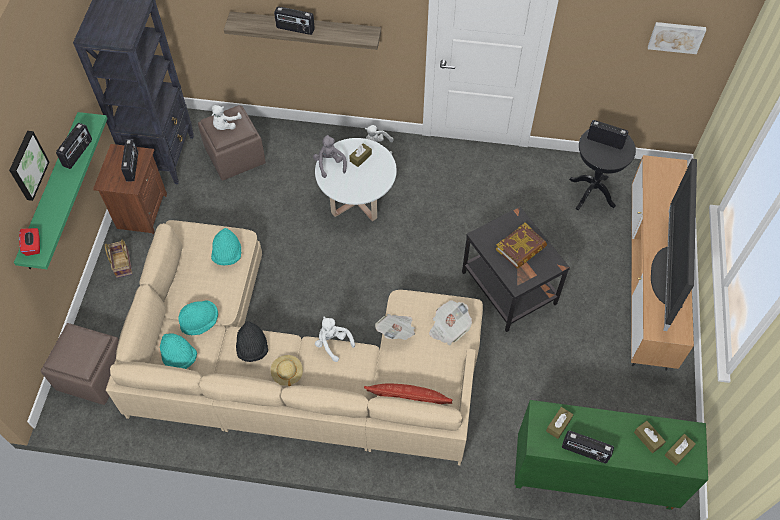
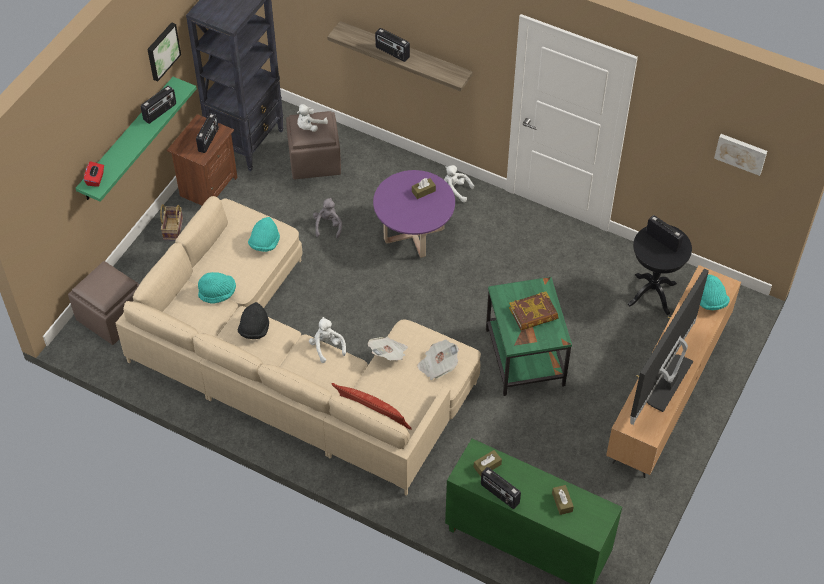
camera: 20 degrees right, 5 degrees down
(27, 165) = (112, 109): picture -> picture (162, 51)
(179, 357) = (188, 318): turquoise hat -> turquoise hat (710, 301)
(287, 373) = (276, 359): beige hat -> none
(330, 164) = (392, 189): grey plush toy -> grey plush toy (328, 226)
(357, 201) = (414, 235): white coffee table -> purple coffee table
(508, 288) = (523, 358): black side table -> green side table
(678, 451) = (584, 521): brown tissue box -> none

